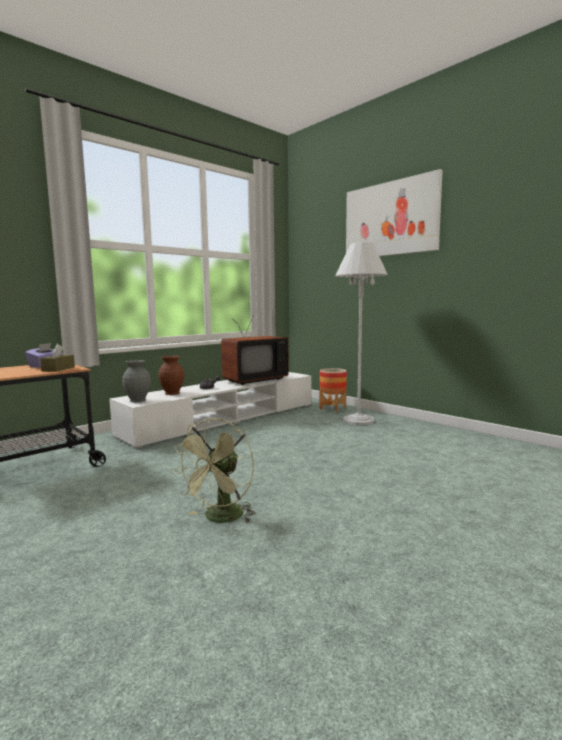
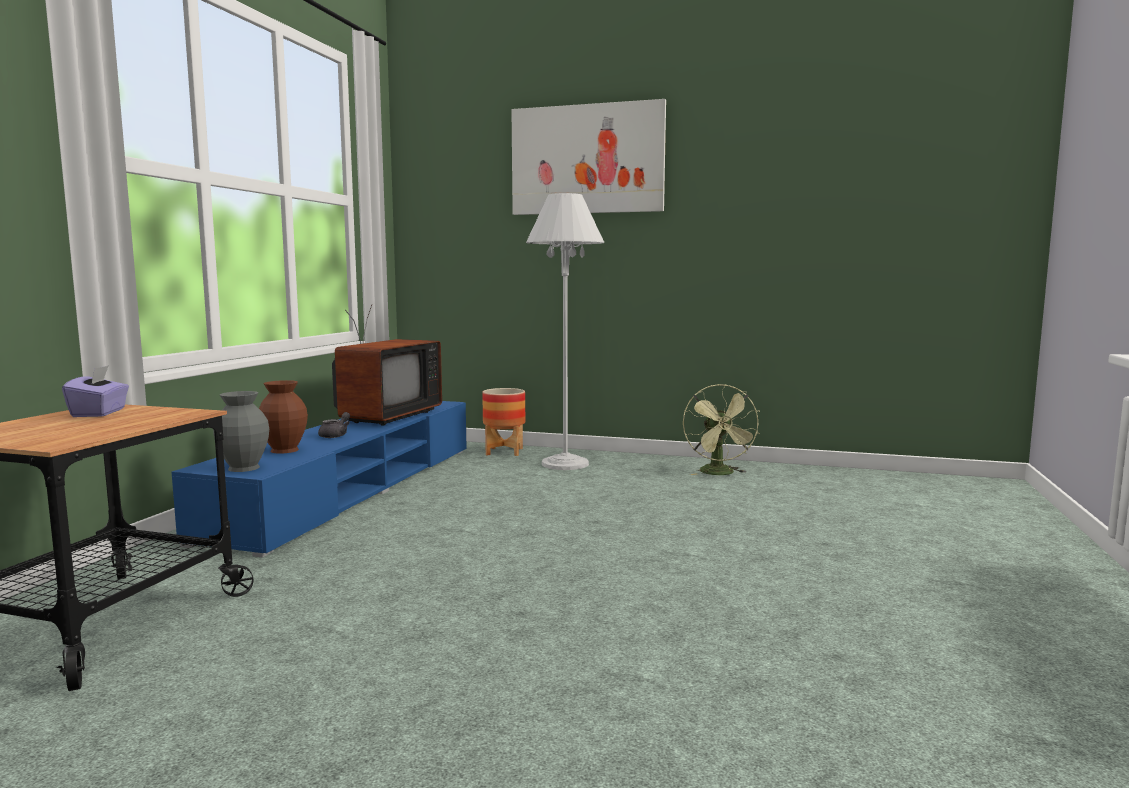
camera: 30 degrees left, 0 degrees up
(58, 369) = (159, 416): brown tissue box -> none
(220, 518) = (566, 615): green fan -> green fan (720, 474)
(224, 419) = (353, 489): white tv stand -> blue tv stand

